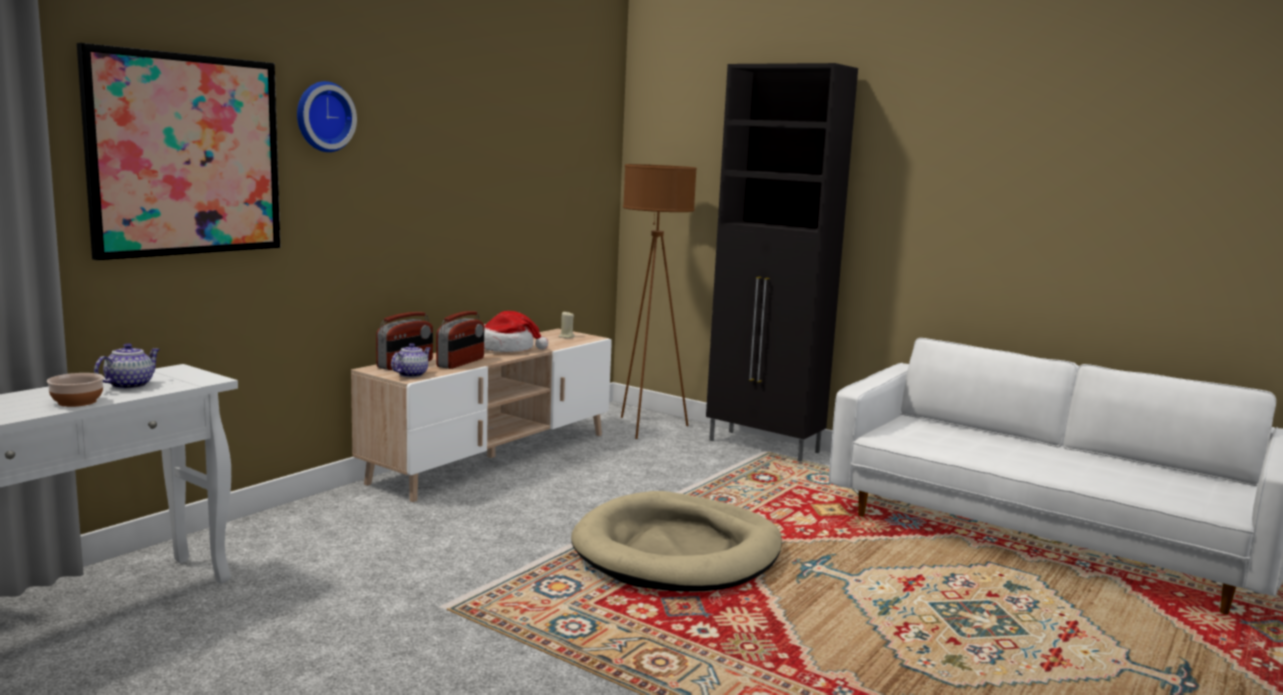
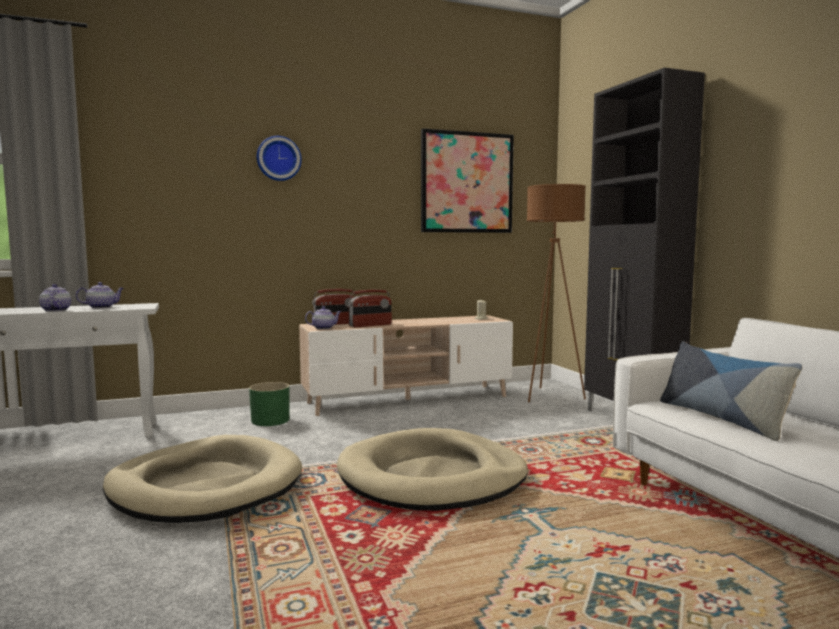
camera: 35 degrees right, 5 degrees down
(76, 402) = (55, 310): bowl -> teapot
(186, 155) = (180, 181): picture -> picture (467, 182)
(361, 520) = (270, 420): none -> green planter
(448, 624) = (205, 486): none -> beige dog bed
(506, 348) = (421, 321): hat -> none
(943, 442) = (721, 418): none -> pillow

